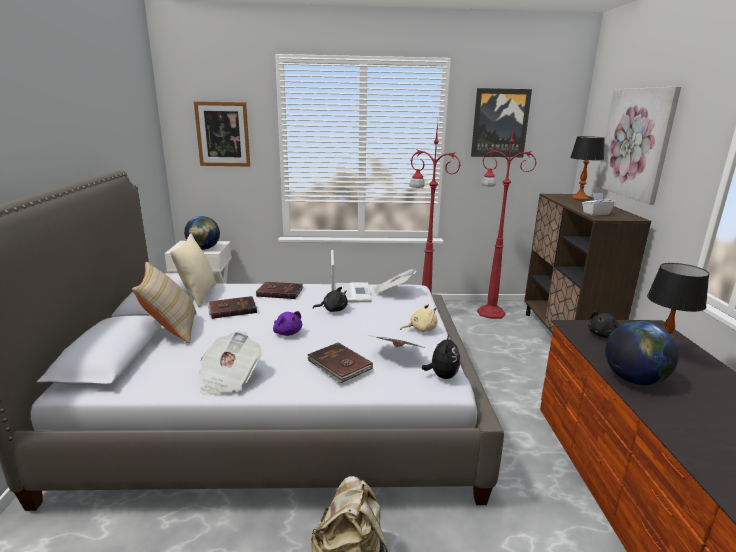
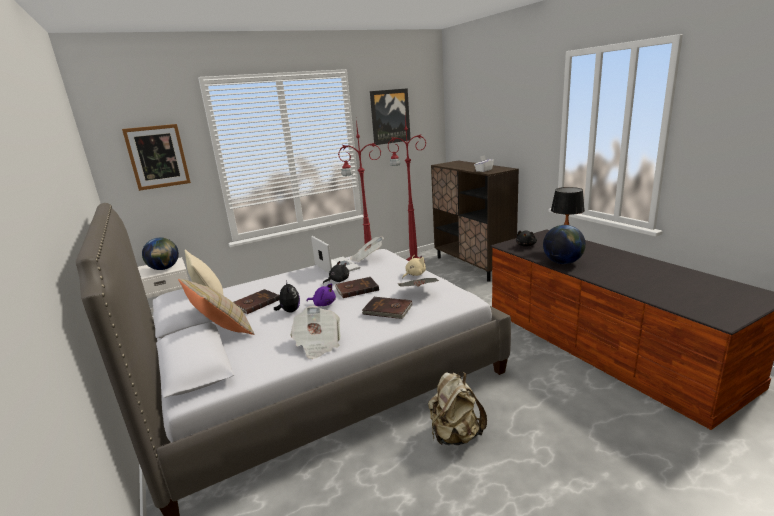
camera: 25 degrees left, 0 degrees up
(279, 292) = (280, 281): brown book -> brown book (356, 289)
(442, 376) = (457, 295): plush toy -> plush toy (289, 311)
(579, 198) = (460, 163): table lamp -> none
(635, 143) = (492, 119): picture -> none

